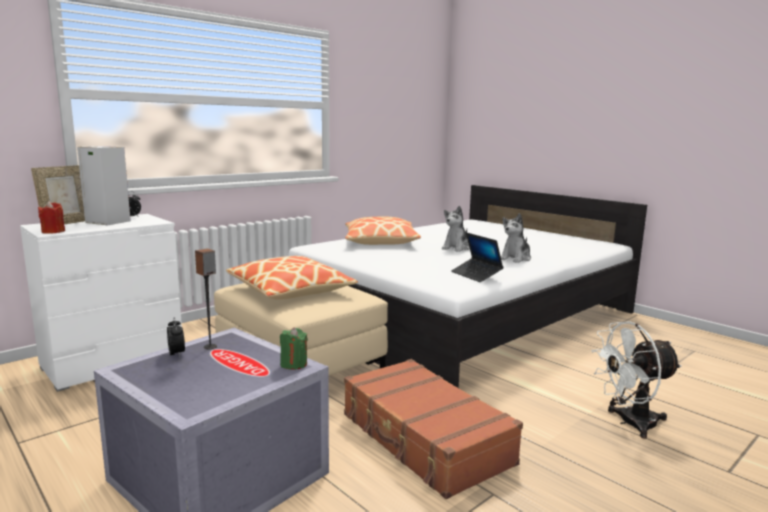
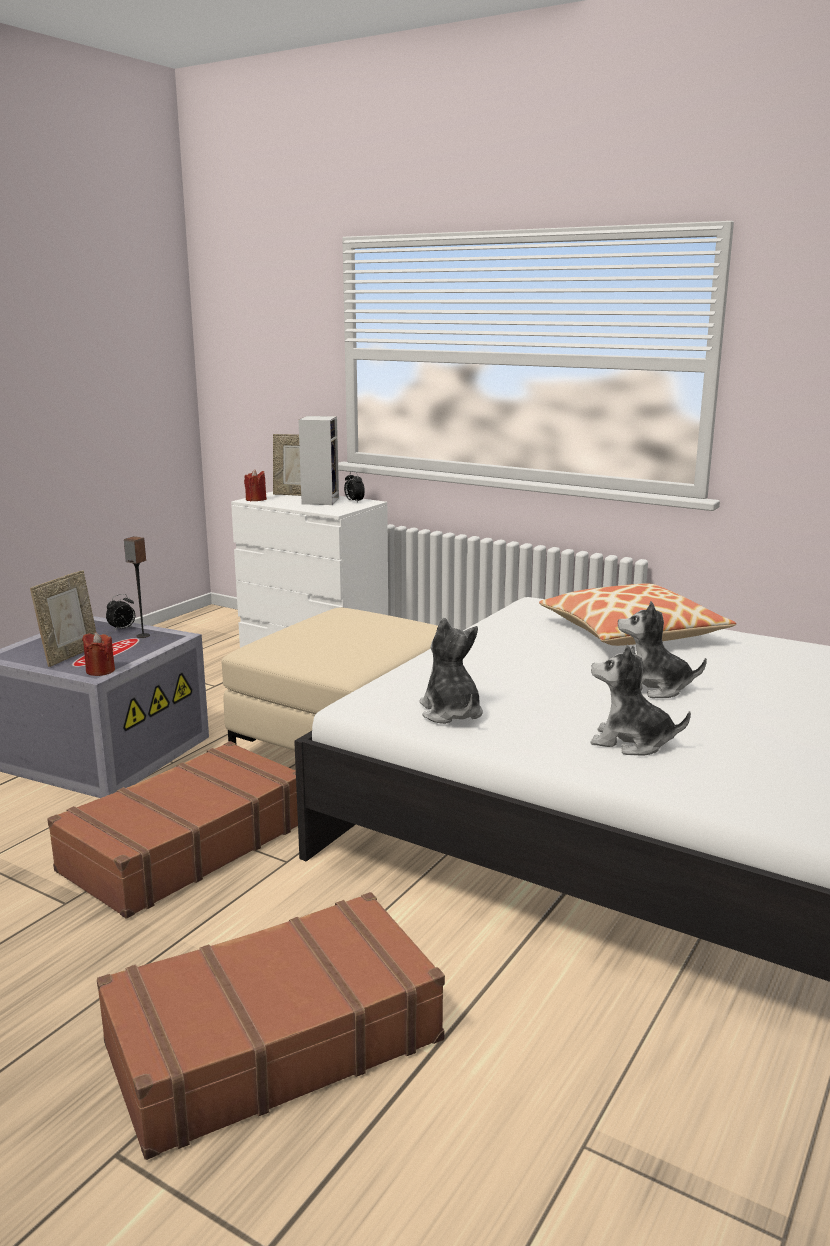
camera: 75 degrees right, 5 degrees up
(231, 376) = (70, 655): none -> picture frame
(290, 290) = (341, 633): pillow -> none
(293, 364) = (100, 671): green candle -> red candle
(476, 275) = (451, 713): laptop -> plush toy
(629, 423) = (272, 1041): white fan -> brown suitcase

